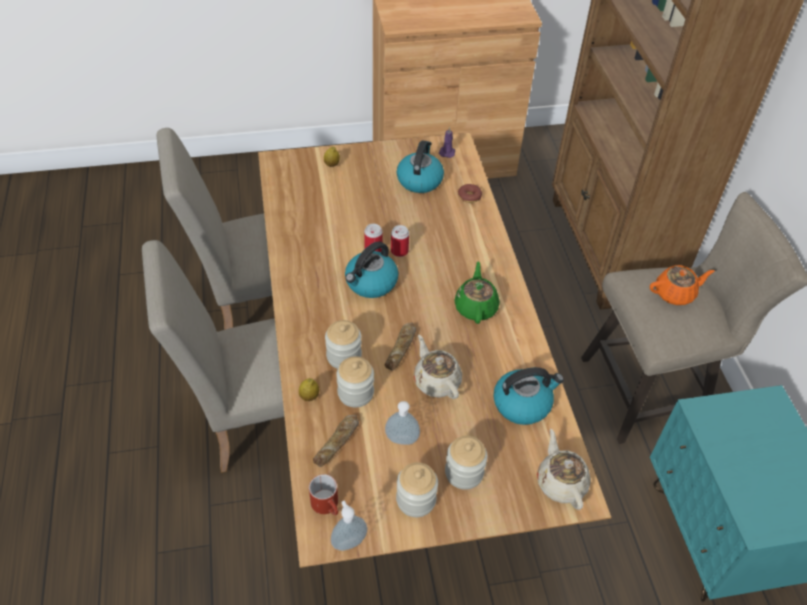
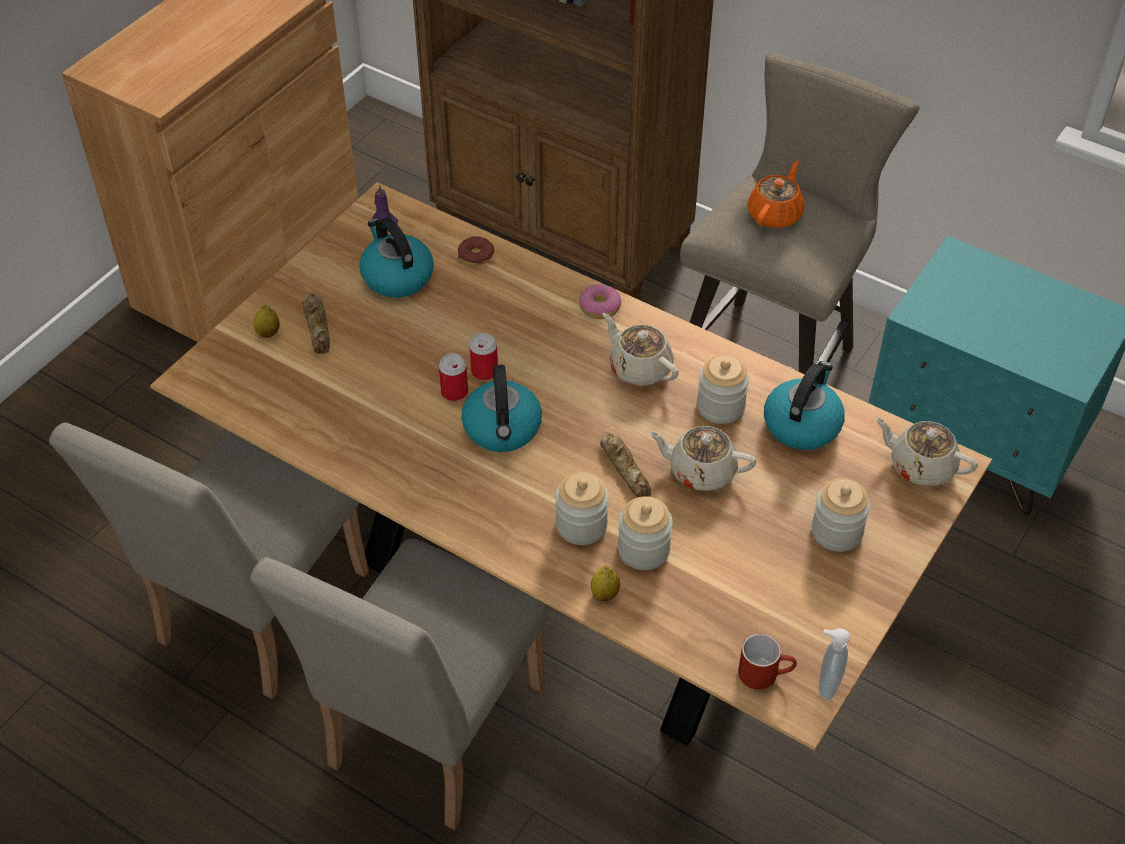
camera: 45 degrees left, 0 degrees up
(337, 442) = (693, 610): bread -> bread (318, 327)
(401, 441) = (748, 555): soap dispenser -> none
(416, 500) = (830, 593): jar -> jar (720, 406)
(476, 307) = (639, 367): green teapot -> beige teapot
(496, 264) = (600, 307): none -> donut

